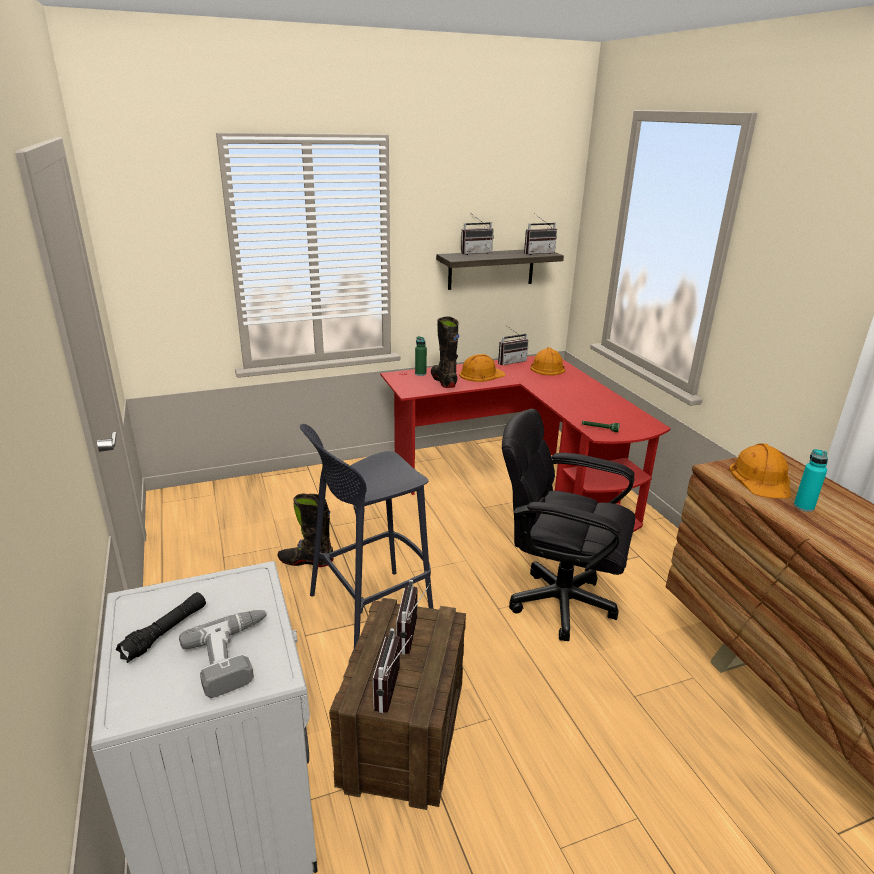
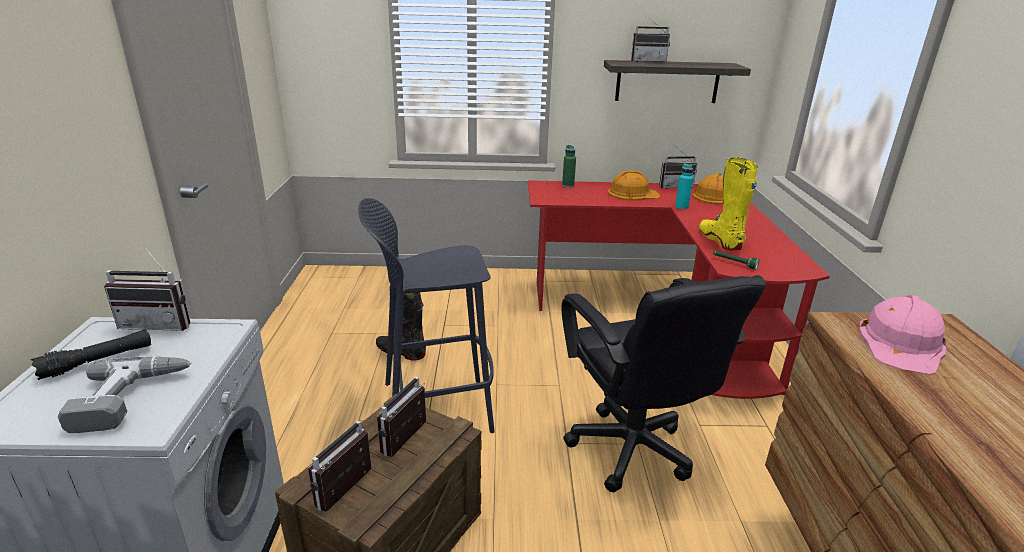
camera: 20 degrees right, 0 degrees up
(443, 381) = (587, 195): black boot -> none
(538, 253) = (721, 65): radio -> radio (160, 323)
(555, 604) = (634, 455): black office chair -> black office chair turned 150 degrees counterclockwise
(577, 410) = (720, 240): none -> yellow boot
(761, 478) = (902, 343): orange hard hat -> pink hard hat
(803, 507) = (948, 390): turquoise bottle -> turquoise bottle (681, 207)

